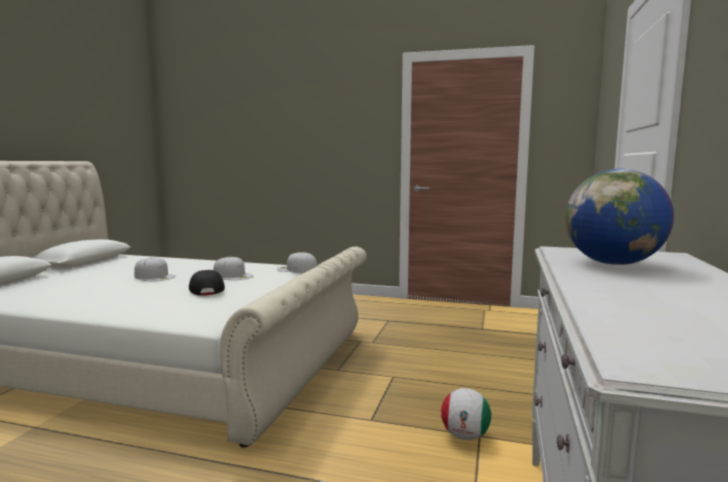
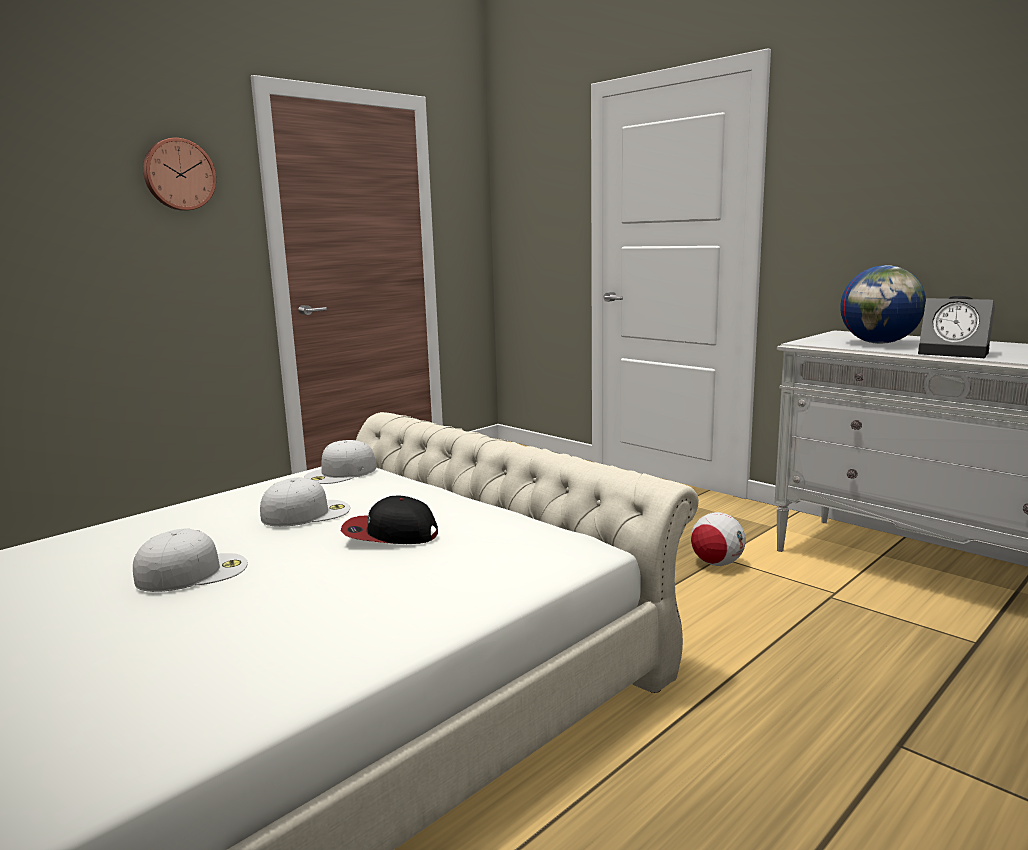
camera: 60 degrees left, 5 degrees up
(355, 111) = (178, 174): none -> wall clock
(599, 284) = (956, 353): none -> alarm clock

